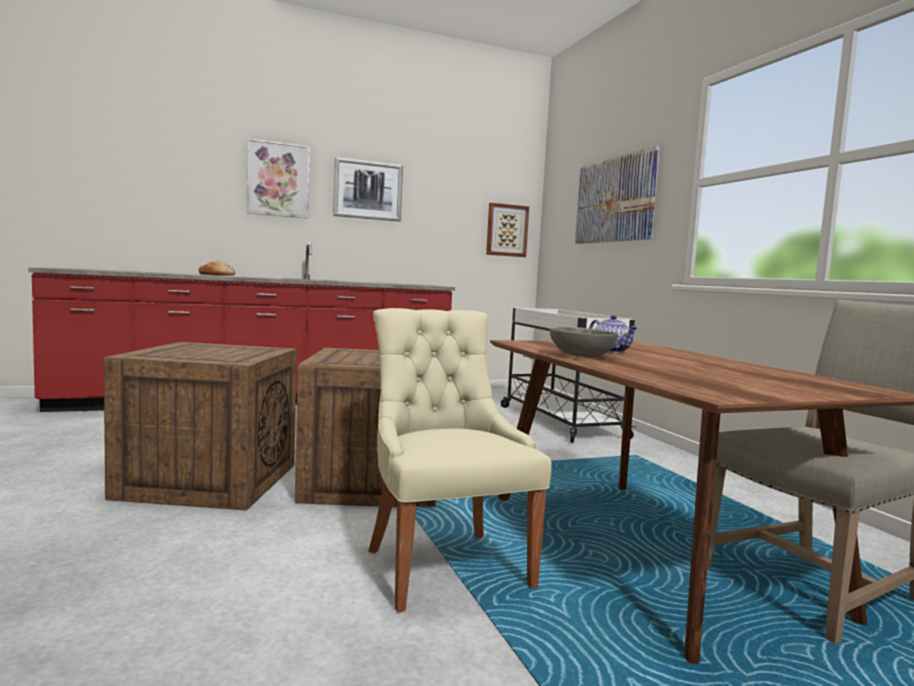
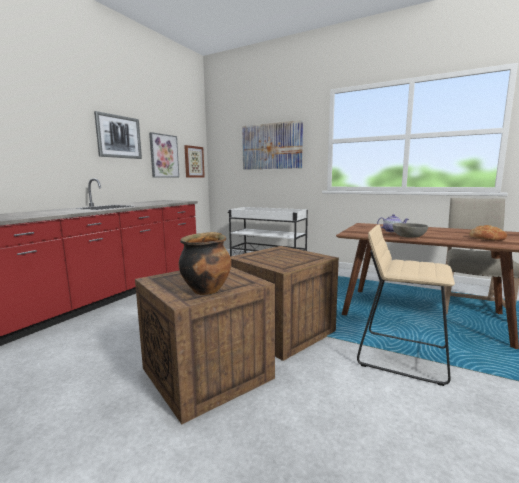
camera: 40 degrees left, 5 degrees up
(181, 355) = (206, 290): none -> cooking pot
(216, 275) = (38, 213): bread -> bread (487, 238)
(278, 179) = (54, 127): picture -> picture (164, 156)
(444, 565) = (402, 355): beige chair -> beige stool

